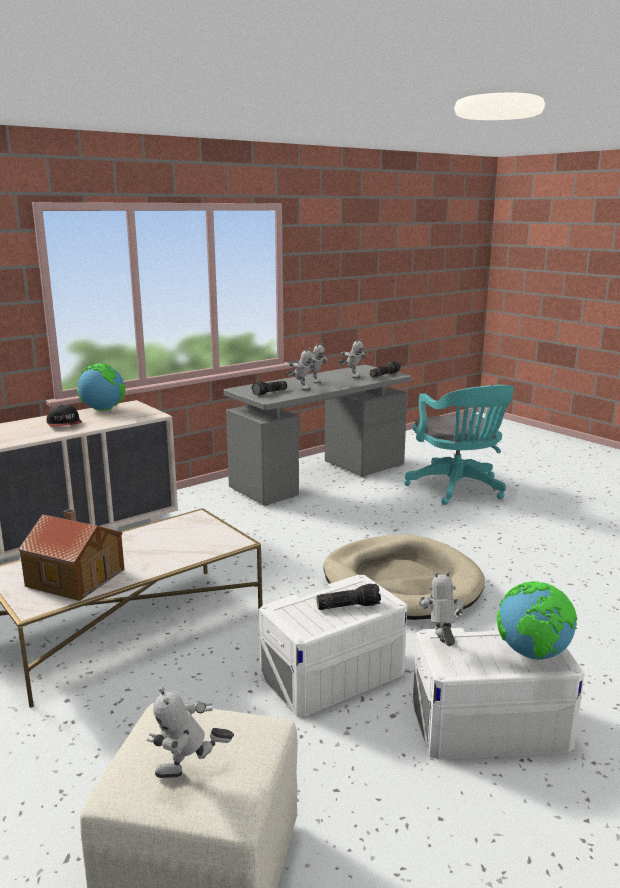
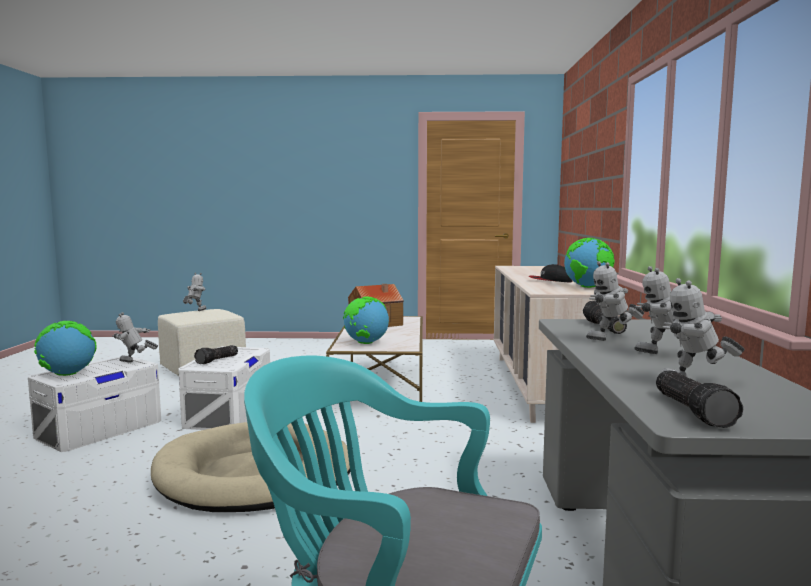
camera: 130 degrees right, 10 degrees down
(201, 540) = (365, 343): none -> globe
(441, 645) = (135, 362): toy robot -> toy robot turned 135 degrees clockwise

